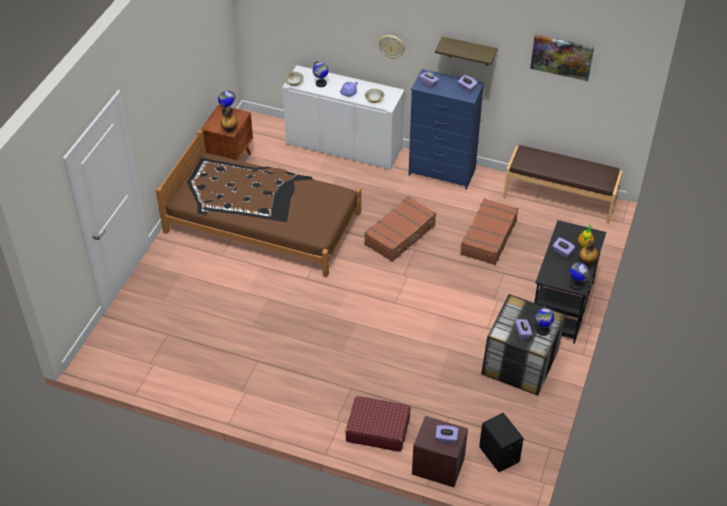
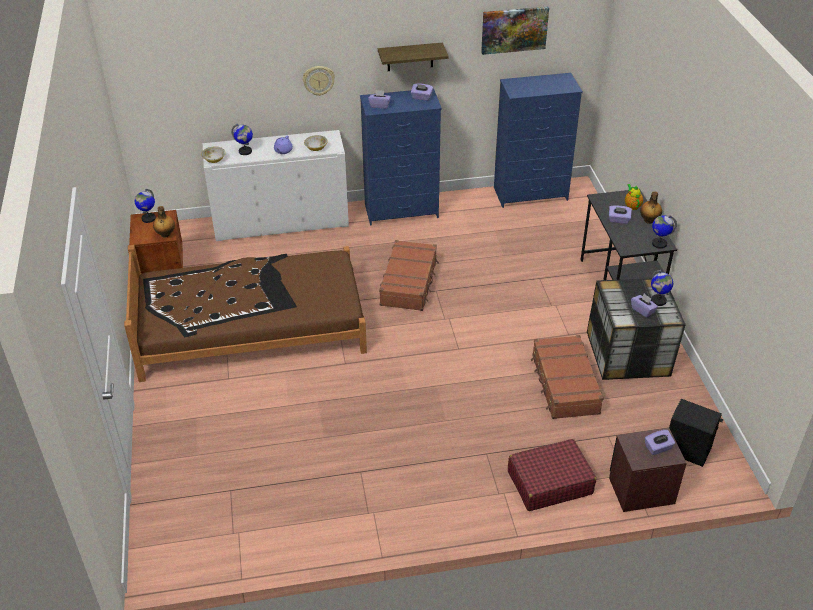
camera: 30 degrees left, 5 degrees down
(488, 237) = (496, 252): brown suitcase -> brown suitcase (564, 384)
(559, 198) = (531, 194): brown bench -> blue dresser

